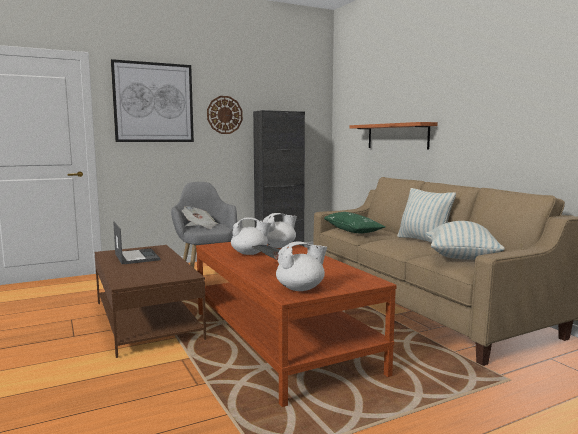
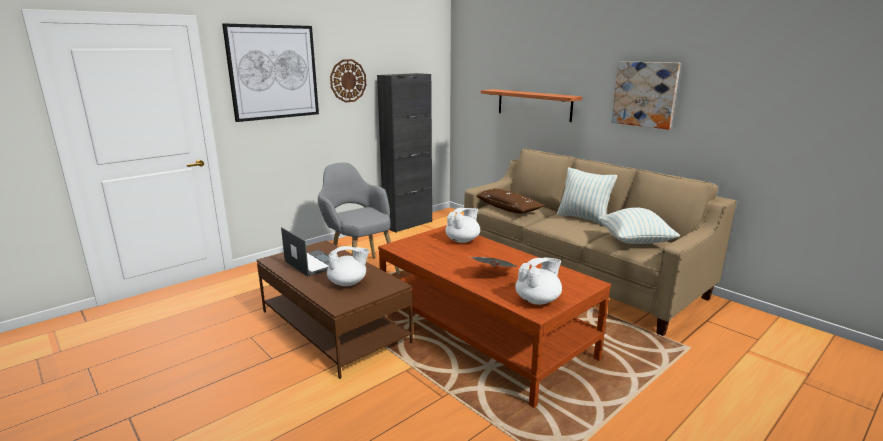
camera: 15 degrees left, 10 degrees up
(200, 226) = (351, 214): newspaper -> none
(250, 253) = (445, 254): white teapot -> white teapot (348, 283)
(352, 230) = (508, 208): green pillow -> brown pillow
(493, 112) = (645, 94): none -> picture

